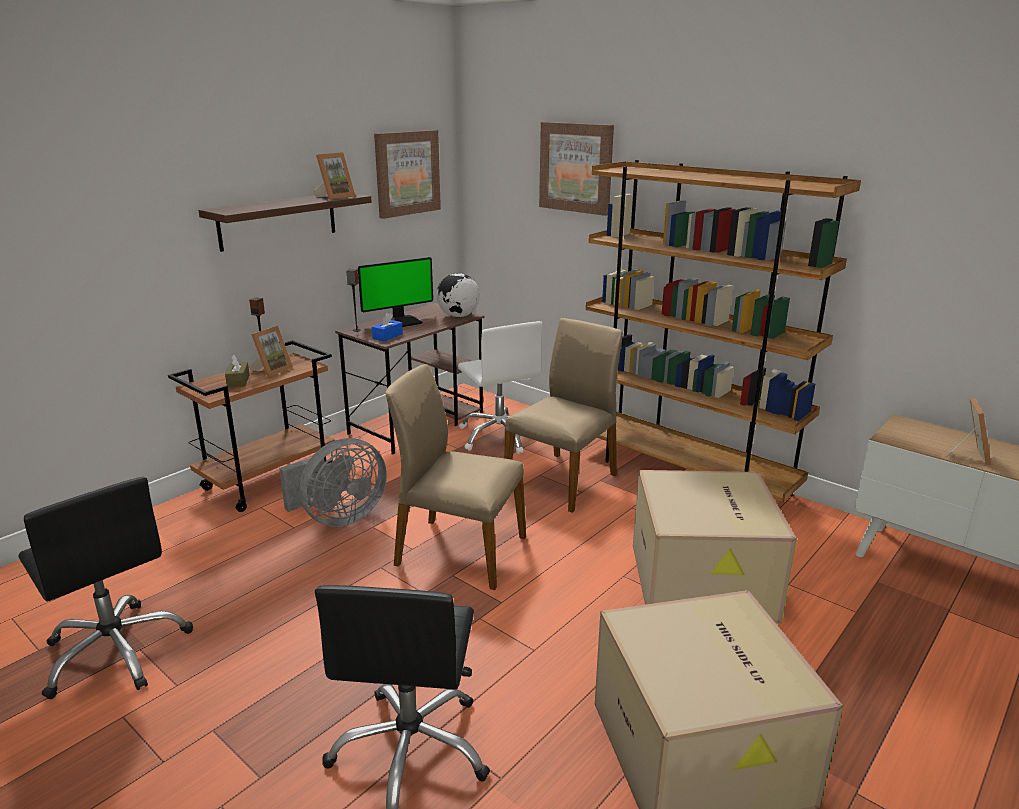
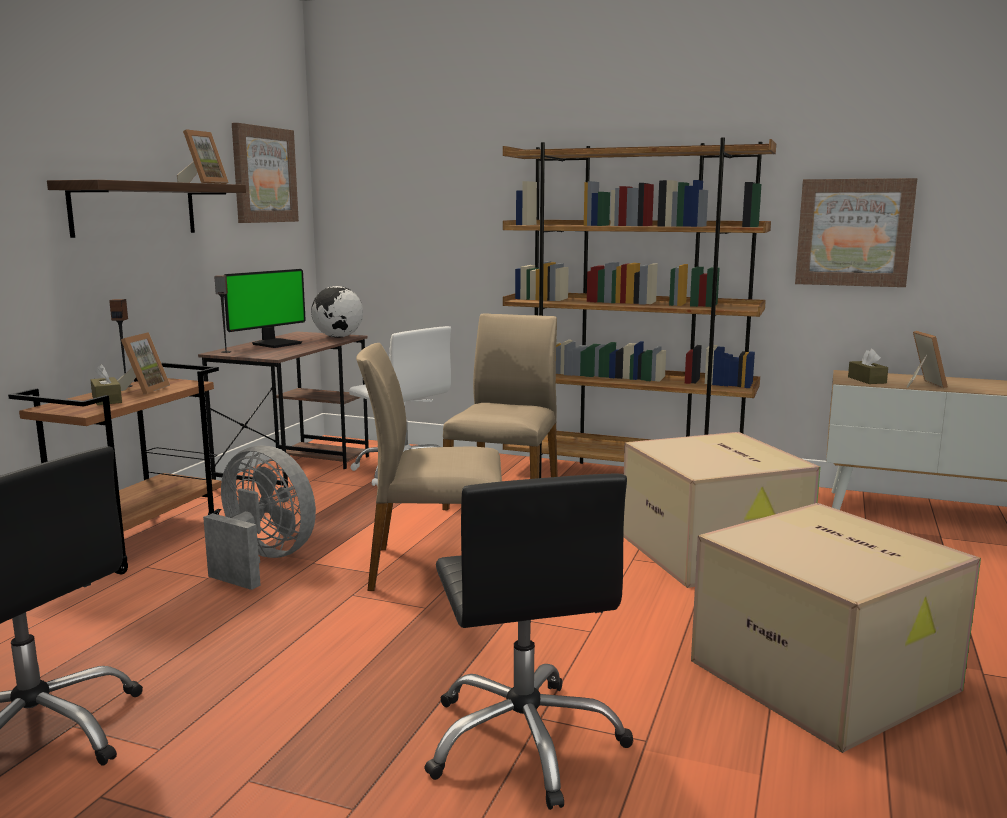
camera: 20 degrees left, 10 degrees down
(339, 518) = (262, 561): grey fan -> grey fan turned 90 degrees counterclockwise
(387, 336) = (271, 353): blue tissue box -> none
(576, 167) = (464, 163): picture -> picture (853, 232)
(912, 438) = (867, 380): none -> brown tissue box

